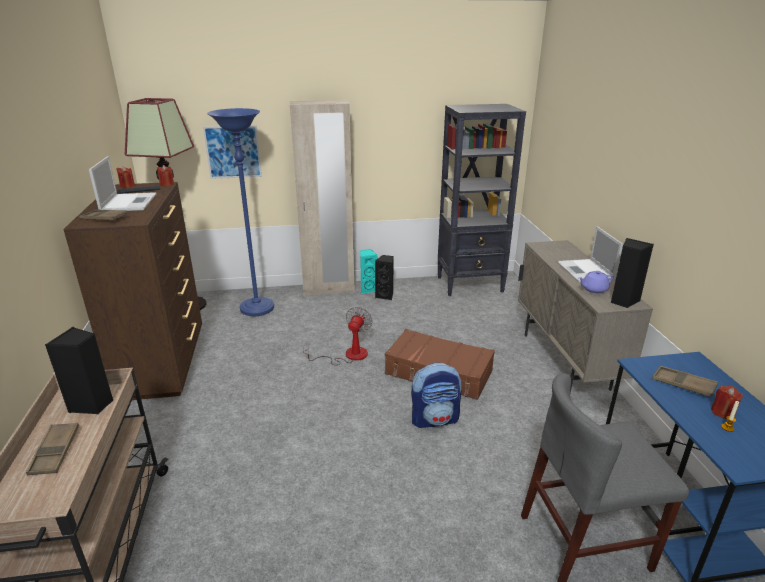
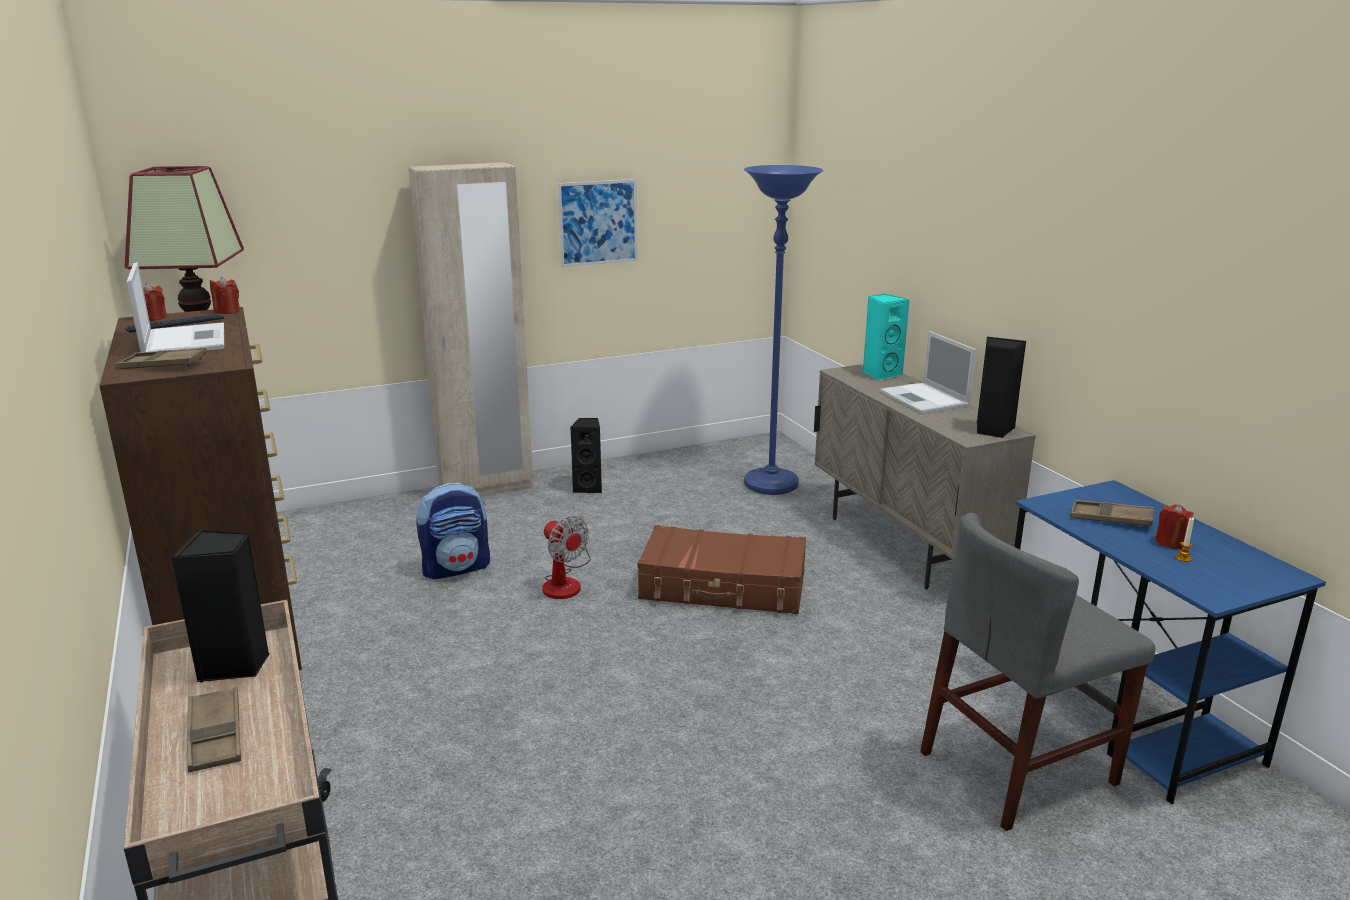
camera: 15 degrees left, 5 degrees down
(233, 152) = (308, 257): picture -> picture (598, 222)
(257, 309) = (371, 532): blue floor lamp -> blue floor lamp (771, 485)
(348, 356) = (565, 582): fan -> fan turned 135 degrees clockwise
(368, 289) = (554, 481): turquoise speaker -> turquoise speaker (881, 374)
(435, 419) = (744, 650): backpack -> backpack (456, 568)
(470, 284) = (720, 457): black bookcase -> none
(593, 289) = (947, 420): purple teapot -> none

